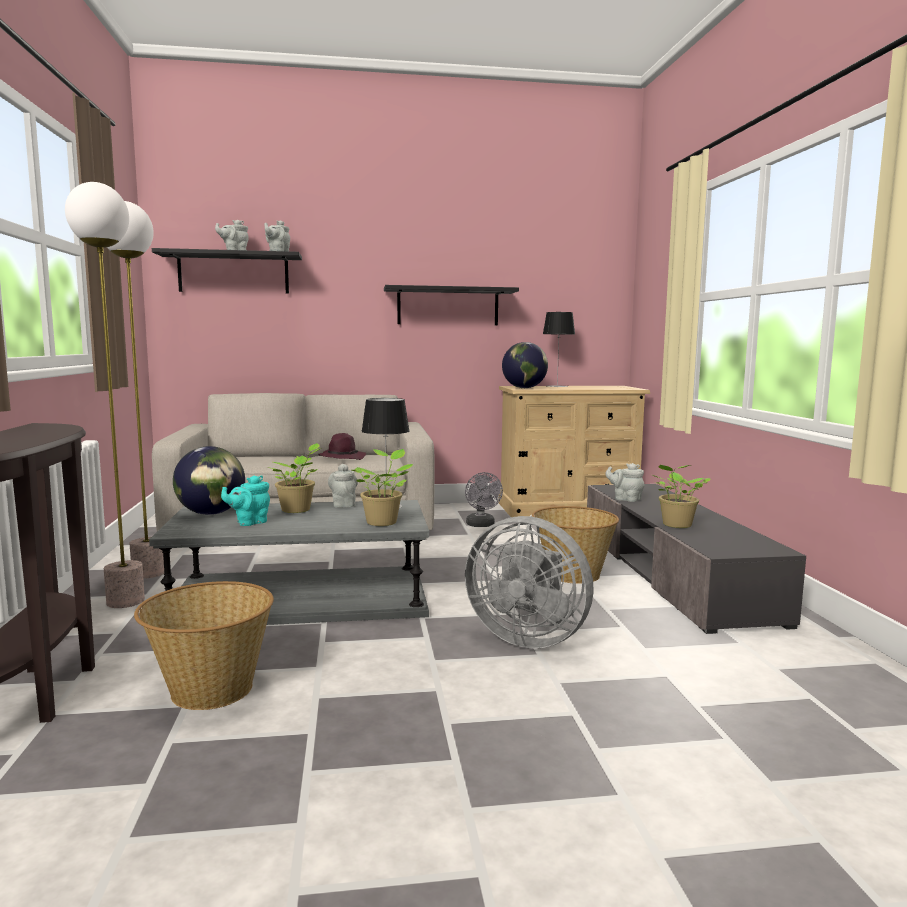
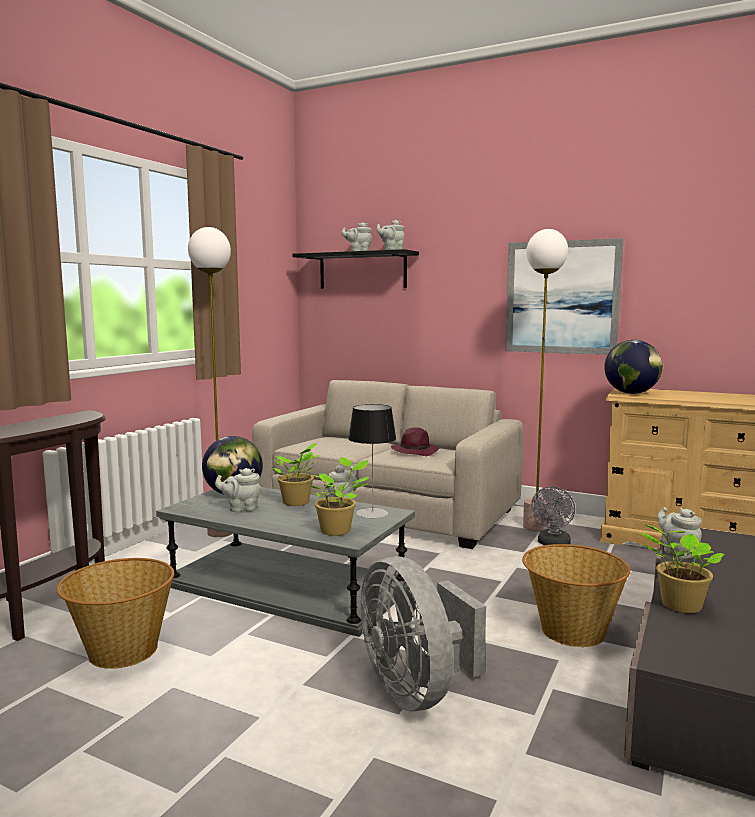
camera: 35 degrees right, 0 degrees up
(126, 601) = (176, 554): floor lamp -> floor lamp (536, 527)
(249, 522) = (241, 509): turquoise teapot -> grey teapot
(448, 306) = (561, 297): black shelf -> picture
(557, 386) = (686, 392): table lamp -> none

